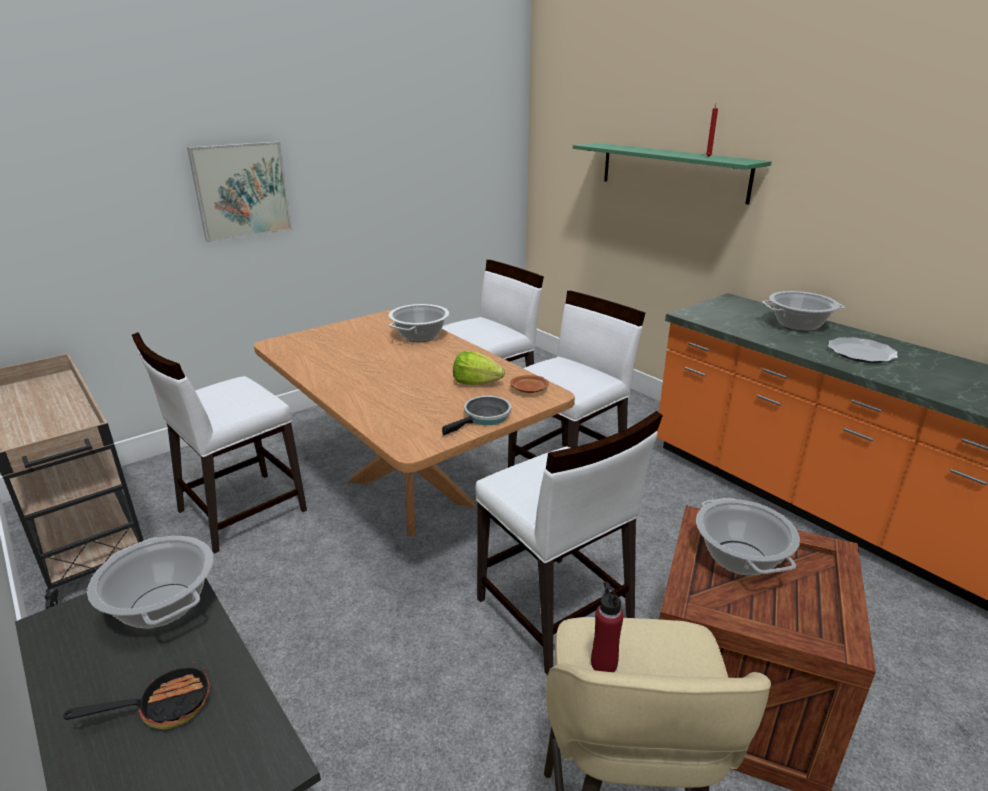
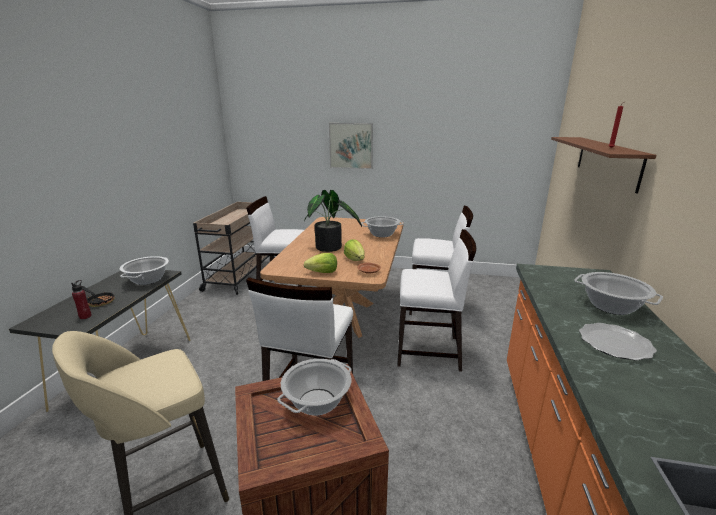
camera: 50 degrees right, 5 degrees down
(406, 383) = (330, 248): none -> potted plant
(484, 418) = (323, 272): frying pan -> lettuce
(604, 664) = (145, 365): red bottle -> red bottle (85, 316)
(672, 171) = (607, 161): green shelf -> brown shelf

